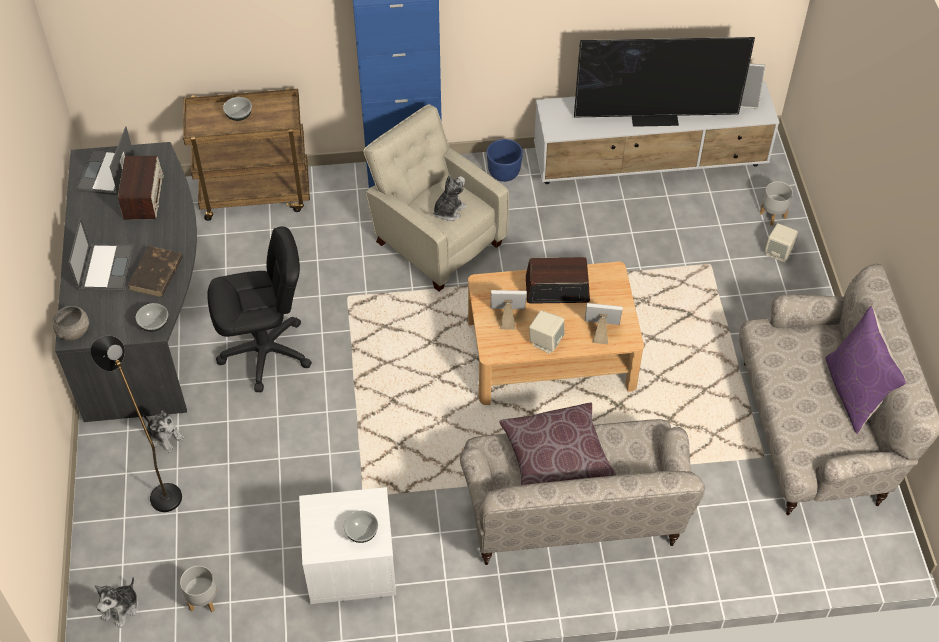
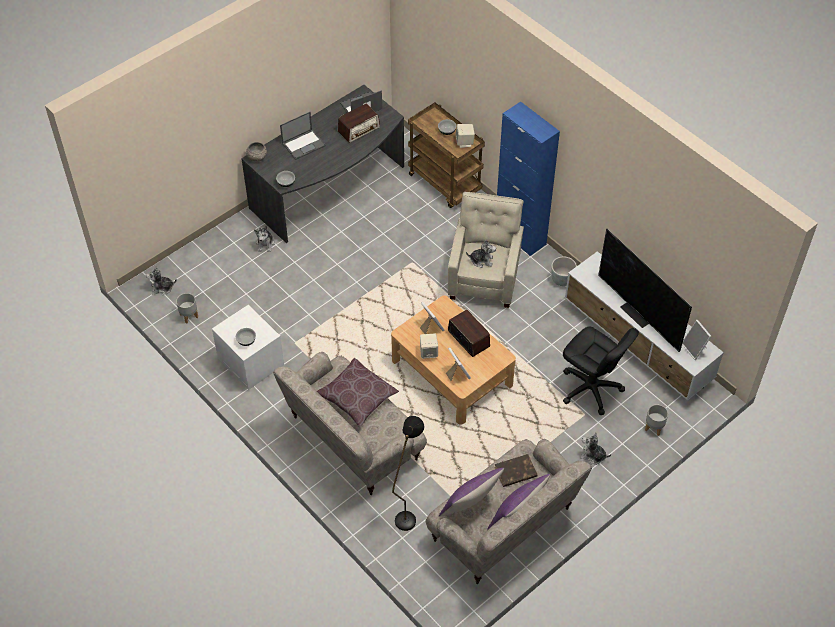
camera: 55 degrees right, 0 degrees up
(156, 274) = (316, 165): brown book -> brown book (515, 472)
(160, 490) = (235, 261): black floor lamp -> black floor lamp (408, 514)
(265, 353) = (347, 251): black office chair -> black office chair (590, 388)
(504, 173) = (562, 280): blue planter -> grey planter
(772, 290) = (593, 456): none -> plush toy
(778, 252) = (626, 444): beige speaker -> beige speaker (465, 142)
(809, 431) = (470, 506): none -> purple pillow

